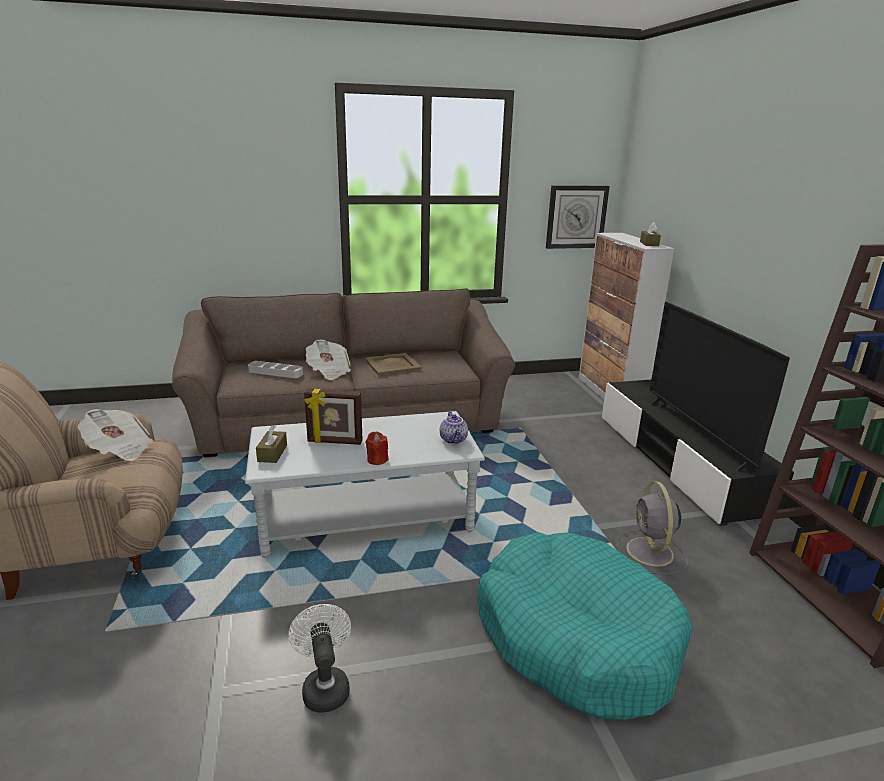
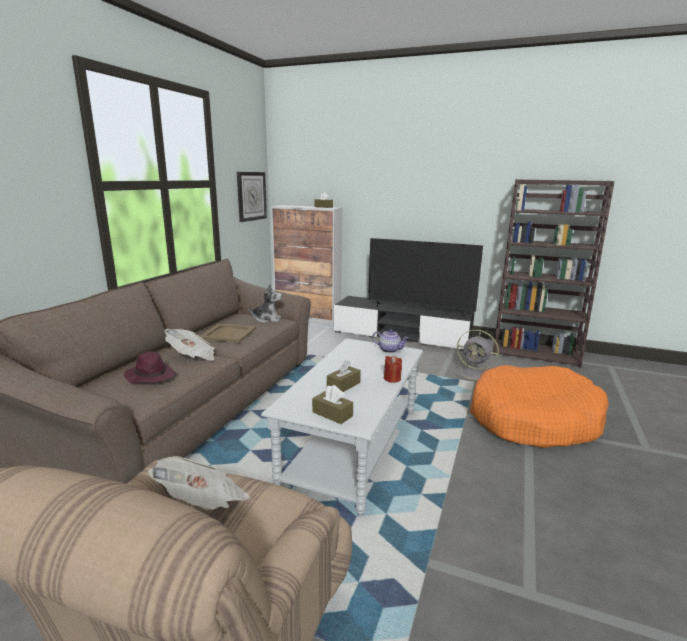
camera: 55 degrees left, 5 degrees down
(275, 372) = (150, 376): grey tray -> purple hat
(324, 686) = (542, 528): white fan -> none
(334, 442) = (343, 385): picture frame -> brown tissue box
(453, 365) = (267, 319): none -> plush toy
(576, 637) = (533, 420): turquoise dog bed -> orange dog bed

